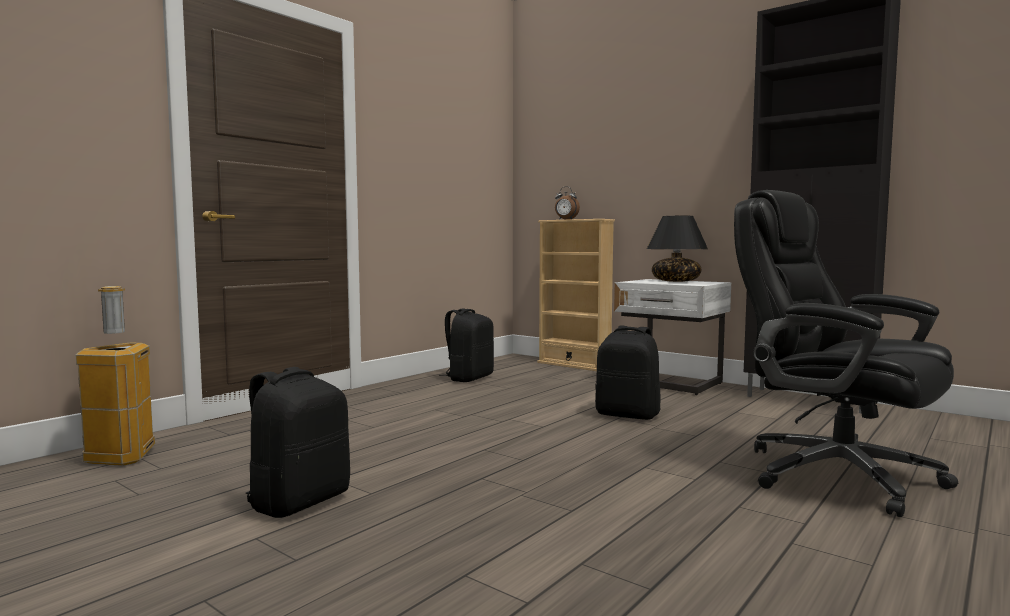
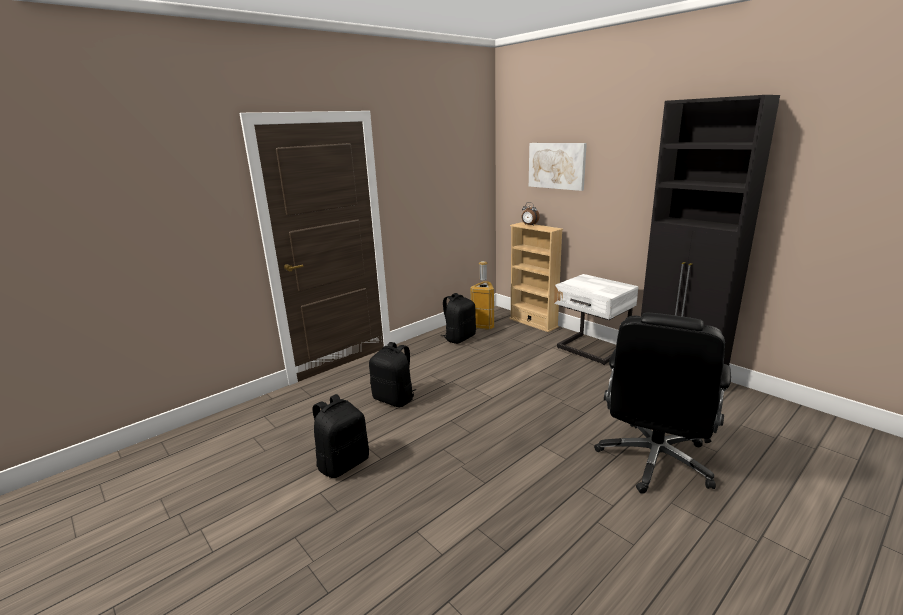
camera: 10 degrees right, 15 degrees up
(124, 457) = (257, 415): trash can -> trash can (484, 325)
(602, 136) = (557, 165): none -> picture
(628, 414) = (549, 387): black backpack -> black backpack (394, 399)
(676, 281) = (599, 283): black table lamp -> none
(834, 474) = (654, 461): black office chair -> black office chair turned 120 degrees counterclockwise

